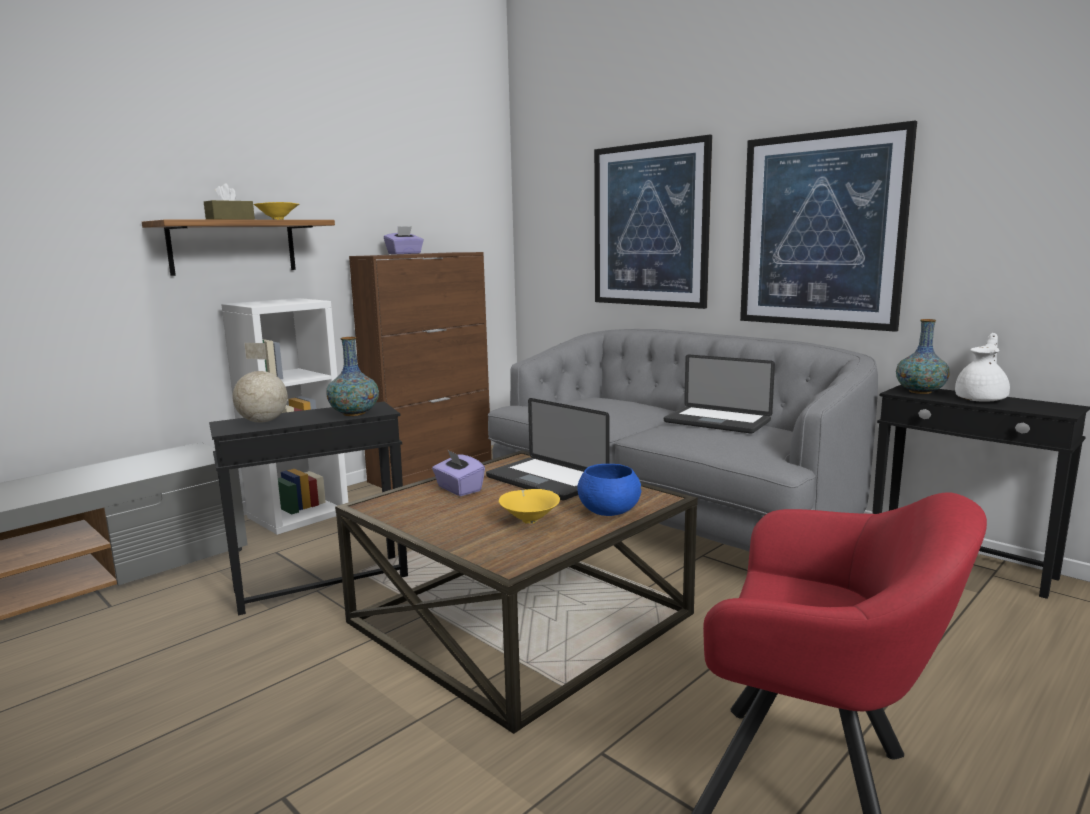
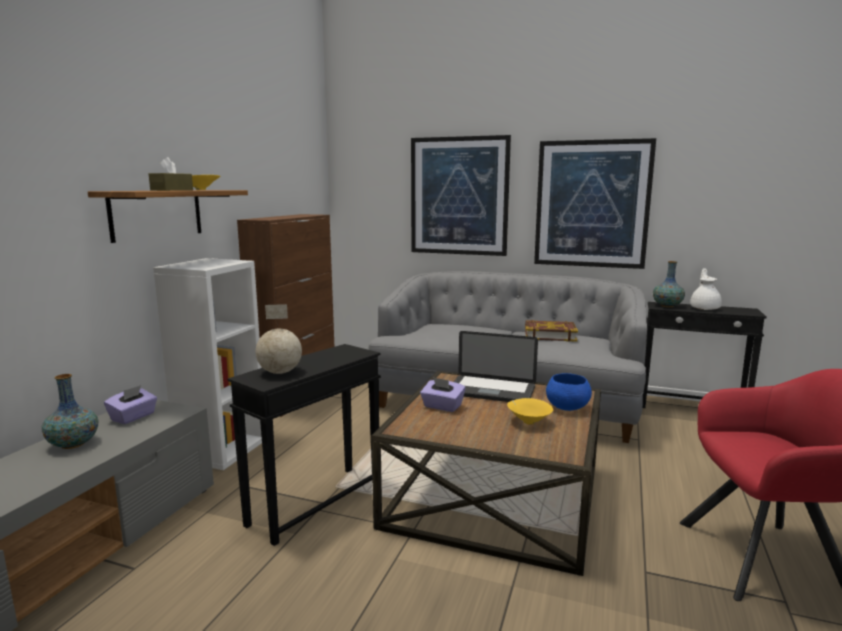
camera: 25 degrees left, 0 degrees up
(354, 413) = (344, 356): vase -> vase (73, 444)
(404, 254) = (278, 217): purple tissue box -> purple tissue box (133, 417)
(717, 422) = (549, 335): laptop -> book

